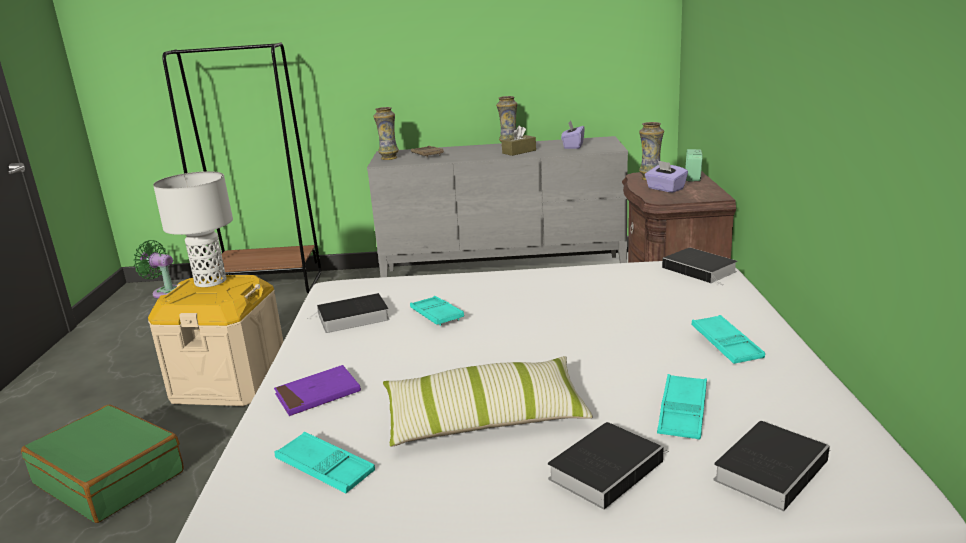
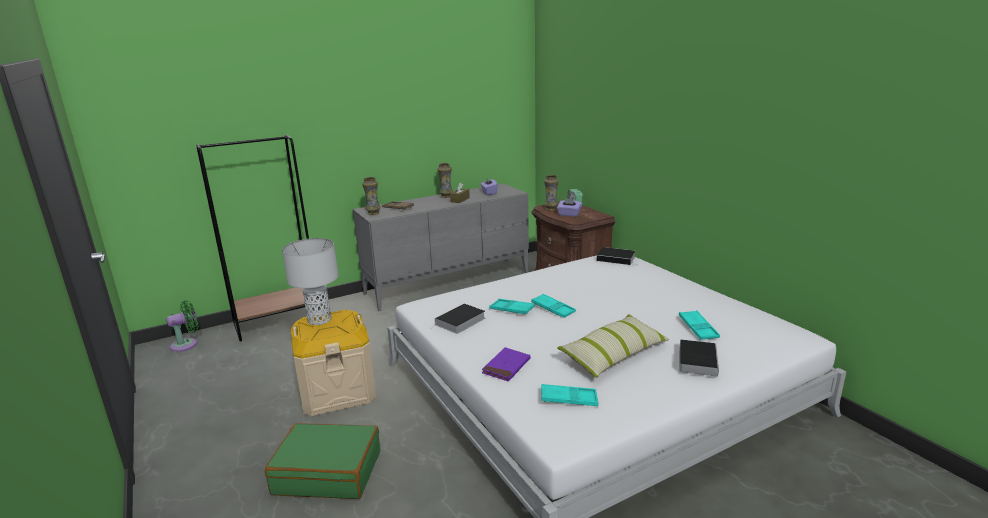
camera: 30 degrees left, 0 degrees up
(165, 292) = (187, 344): green fan -> green fan turned 150 degrees clockwise
(726, 344) = (677, 294): turquoise tray -> turquoise tray (553, 309)
(771, 468) = (758, 341): book -> none

